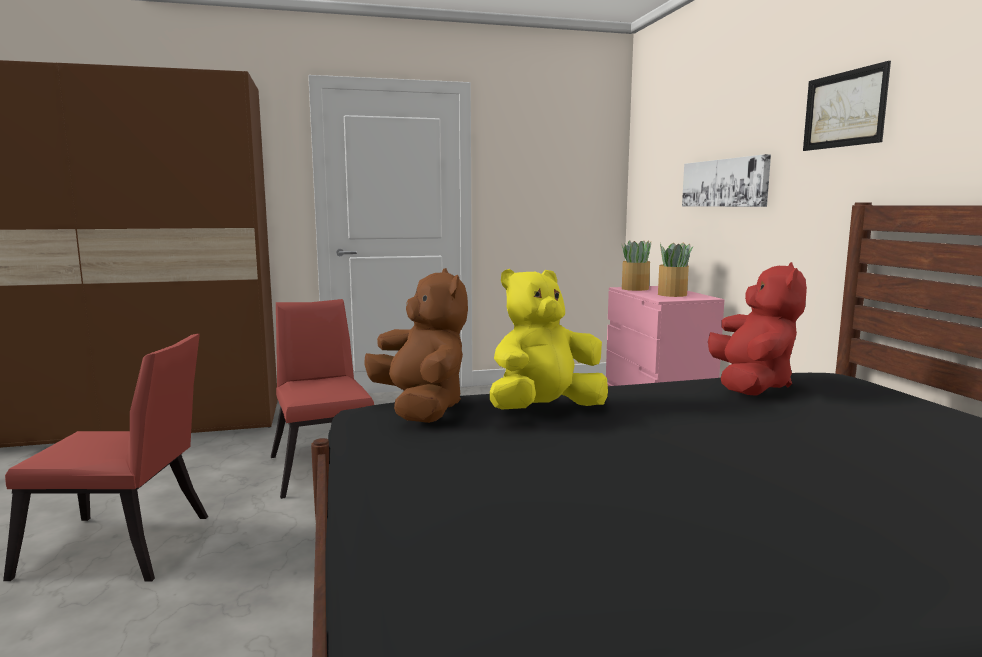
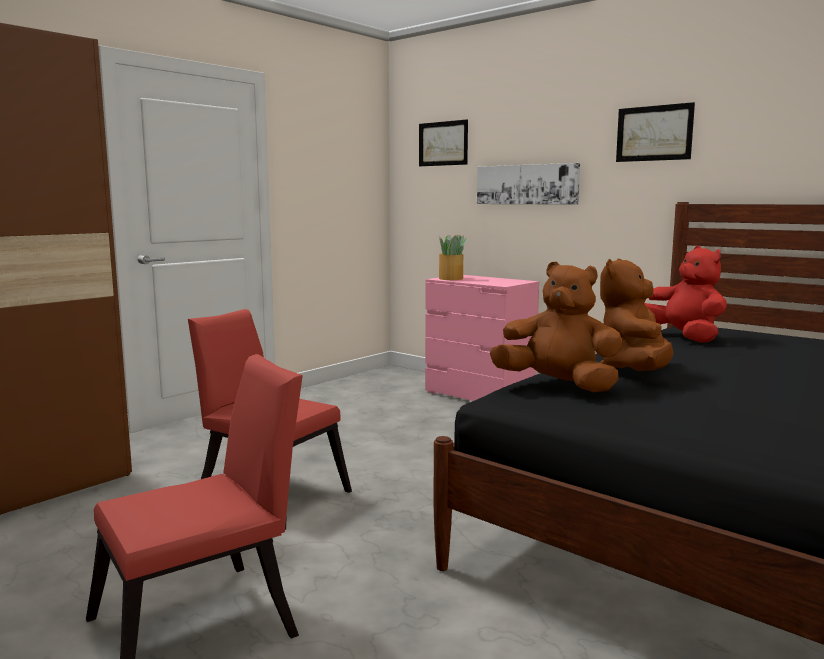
camera: 35 degrees left, 0 degrees up
(545, 410) = (636, 371): yellow plush toy -> brown plush toy
(663, 139) = (443, 143): none -> picture
(672, 294) = (494, 280): potted plant -> none

